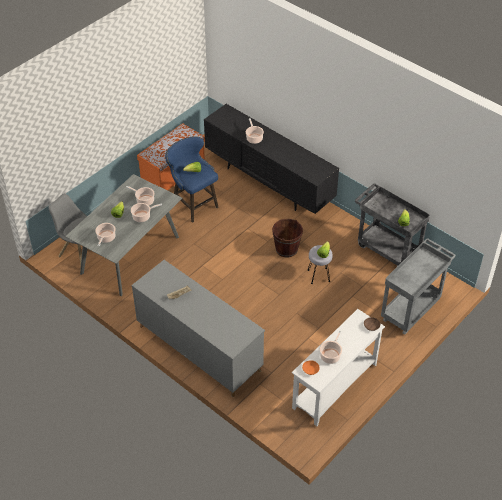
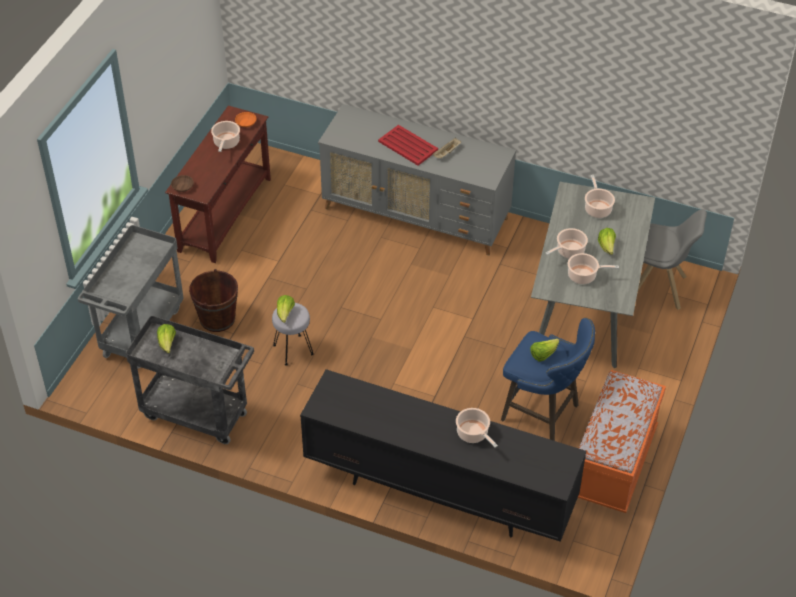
camera: 160 degrees right, 0 degrees up
(202, 308) = (408, 146): none -> red tray
(286, 249) = (358, 378): brown bucket -> brown bucket (217, 319)
(334, 387) = (225, 214): white console table -> brown console table

